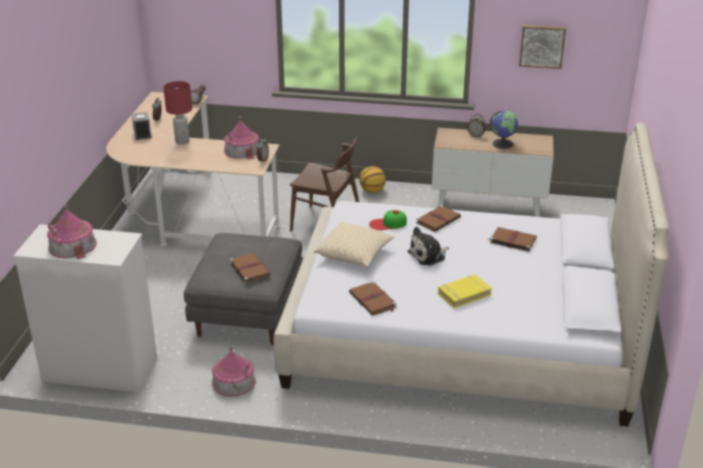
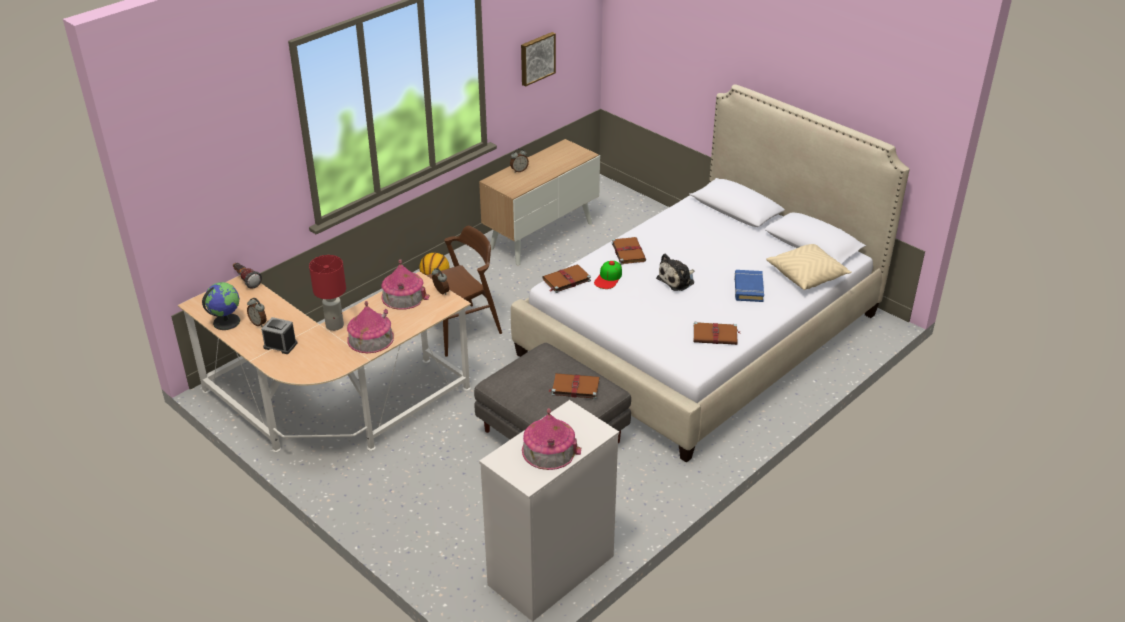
camera: 55 degrees left, 5 degrees up
(233, 381) = (652, 487): toy house -> toy house (370, 338)
(354, 254) = (635, 315): beige pillow -> beige pillow (807, 275)
(428, 255) = (677, 280): plush toy -> plush toy turned 45 degrees clockwise
(464, 294) = (748, 289): yellow book -> blue book
(503, 144) = (550, 165): globe -> globe (226, 321)
(512, 240) = (695, 233): brown book -> brown book (566, 280)

